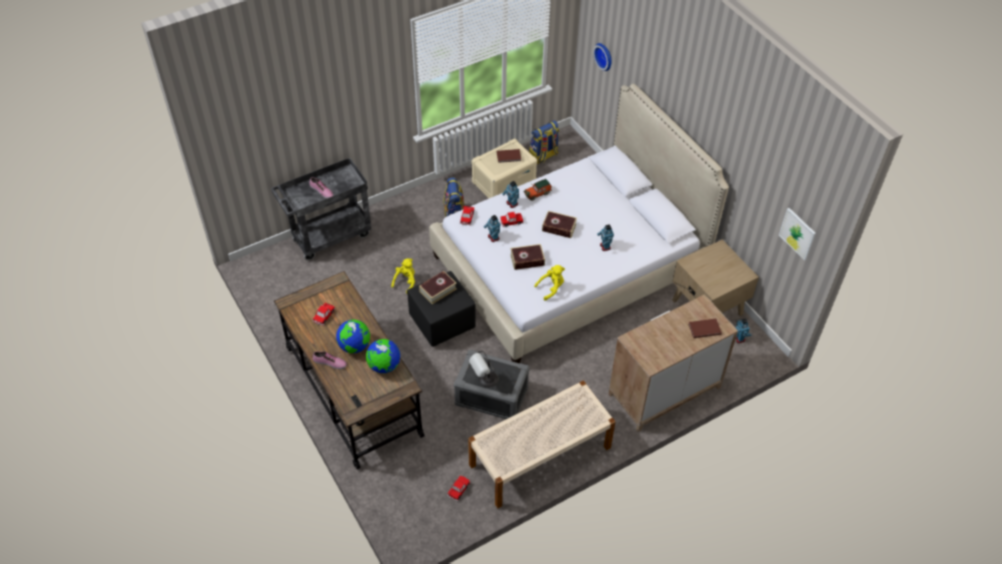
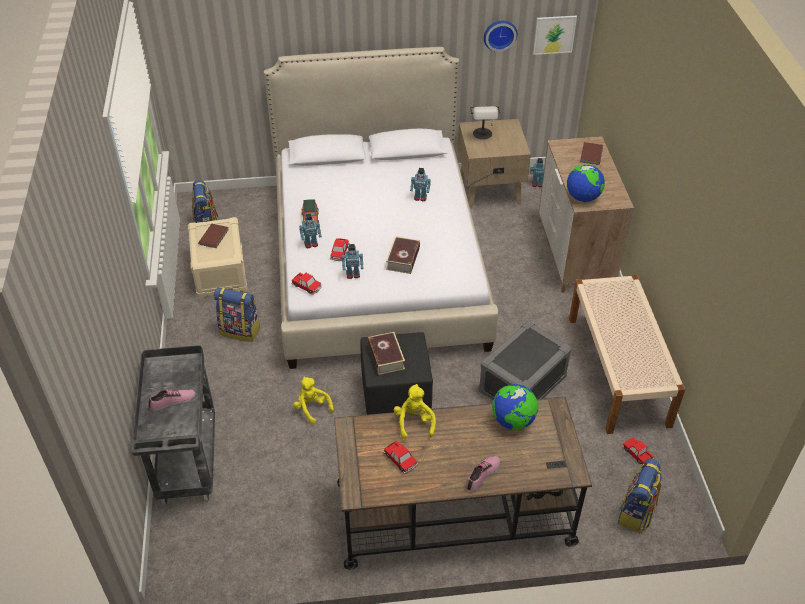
camera: 65 degrees left, 5 degrees down
(354, 346) = (468, 441): globe -> globe (583, 197)
(401, 502) = (636, 513): none -> backpack
(484, 381) = (533, 362): table lamp -> table lamp (483, 136)
(551, 288) = (454, 254): yellow plush toy -> yellow plush toy (414, 422)
(559, 227) = (372, 220): book -> none
(604, 56) = (211, 65): wall clock -> wall clock (499, 34)

